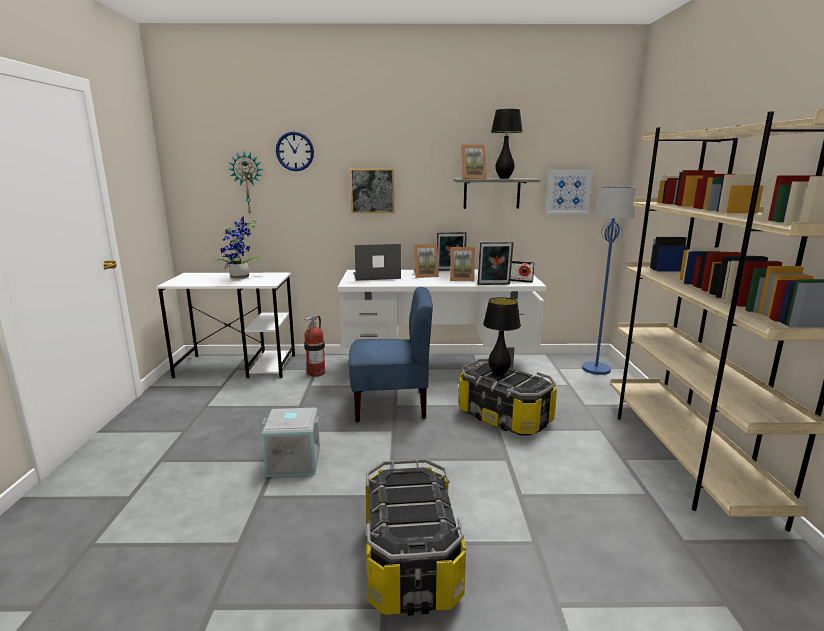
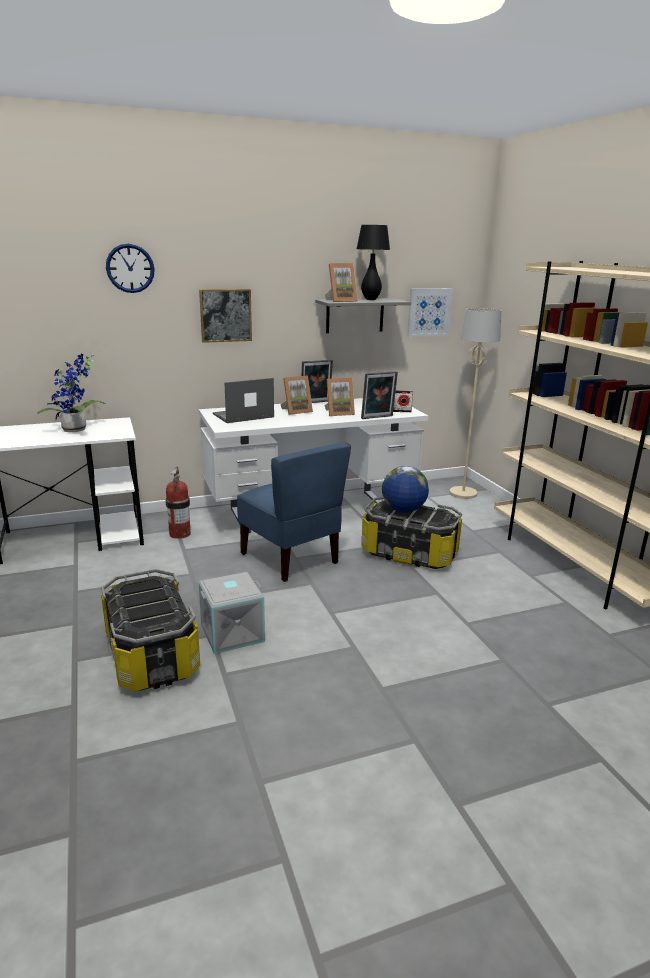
camera: 20 degrees left, 5 degrees up
(247, 183) = (69, 309): wall clock -> none
(391, 405) = (291, 558): blue chair -> blue chair turned 75 degrees clockwise
(411, 562) = (413, 699): storage box -> storage box (152, 655)
(499, 373) = (403, 510): black table lamp -> globe
(596, 369) = (463, 493): blue floor lamp -> beige floor lamp

